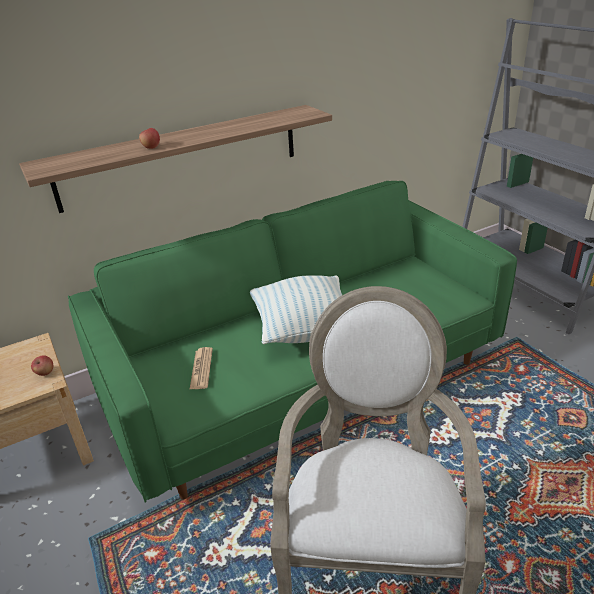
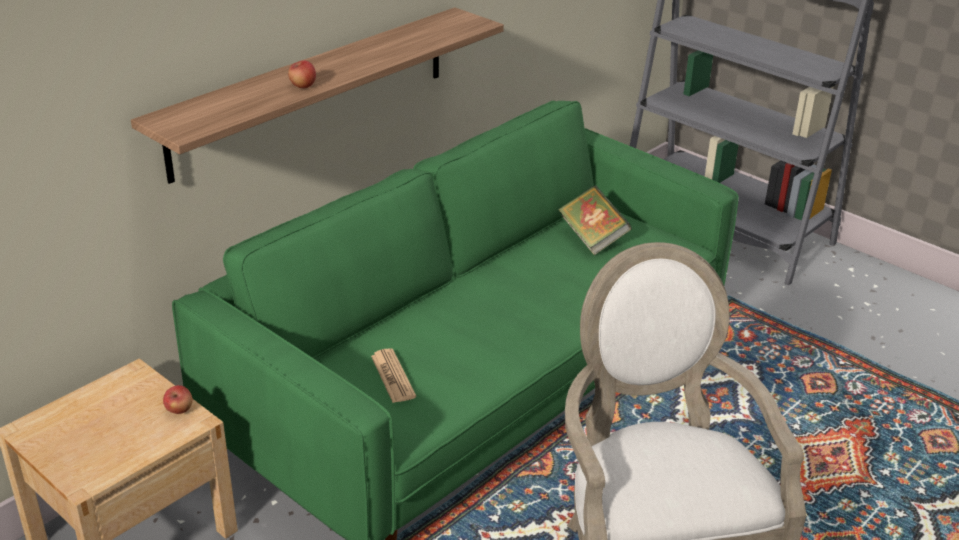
camera: 20 degrees left, 0 degrees up
(304, 329) = (499, 311): pillow -> none
(400, 282) = (592, 238): none -> book

